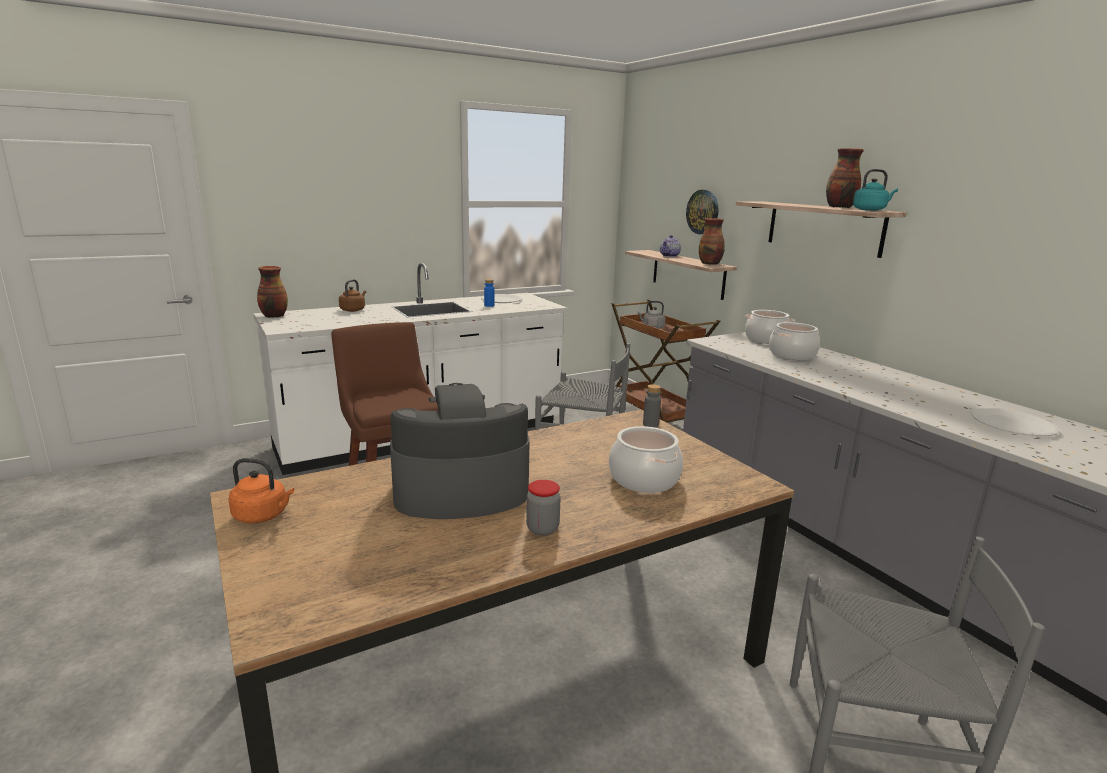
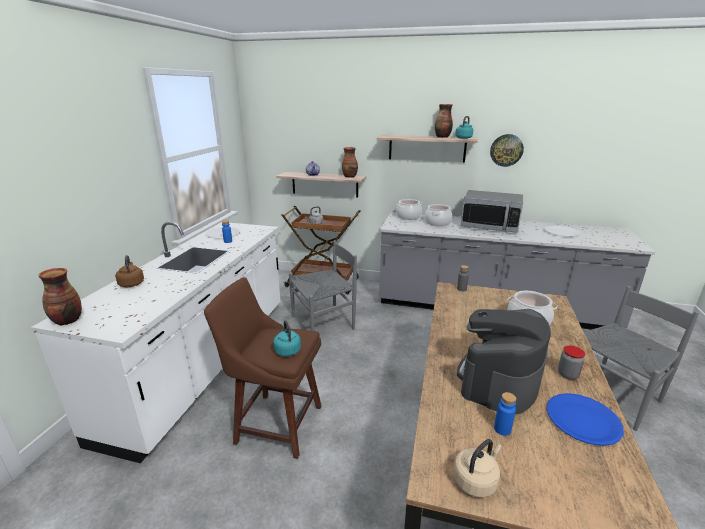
camera: 45 degrees left, 5 degrees up
(263, 515) = (476, 480): orange kettle -> beige kettle
(363, 511) = (502, 429): none -> blue bottle
(389, 404) = (287, 350): none -> turquoise kettle
(445, 555) = (583, 420): none -> blue plate
(703, 212) = (331, 143): wall clock -> wall clock (506, 150)
(876, 380) = (489, 226): none -> microwave

